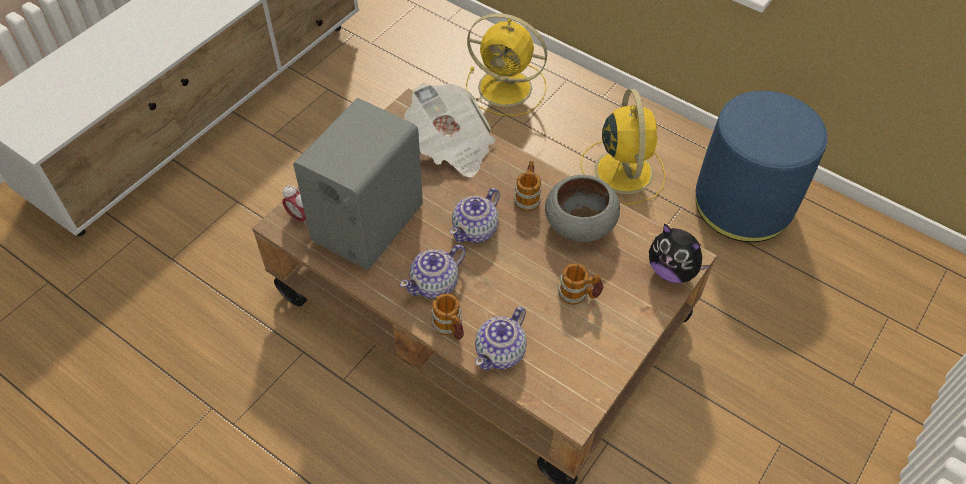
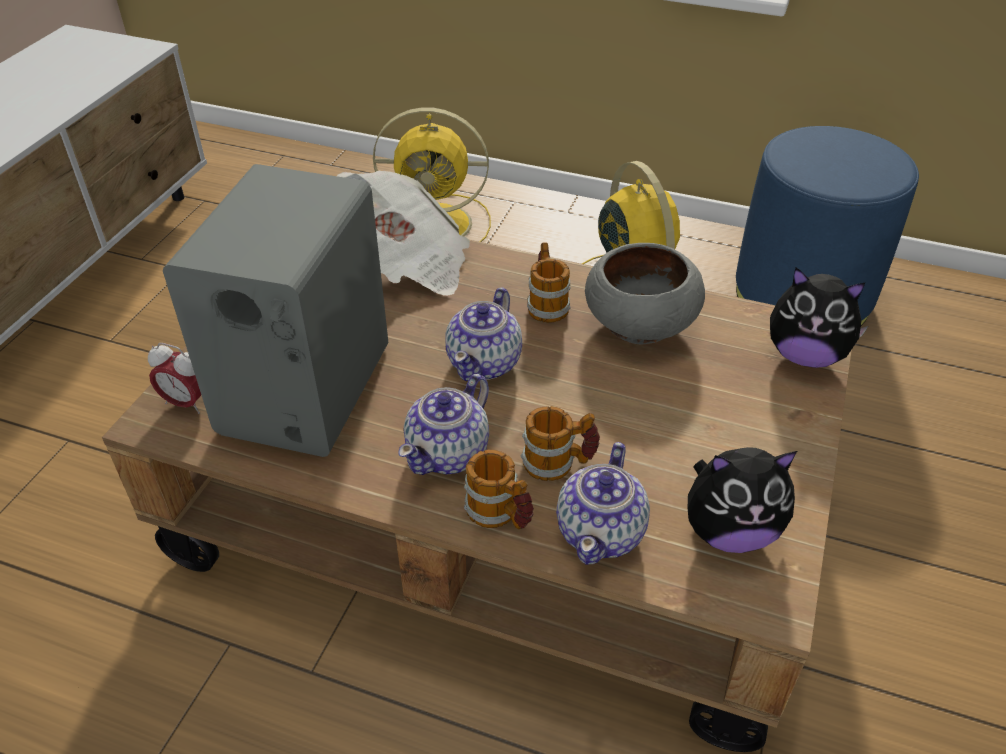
camera: 15 degrees left, 10 degrees down
(571, 370) = (729, 531): none -> plush toy
(578, 294) = (685, 417): mug -> mug (558, 463)

